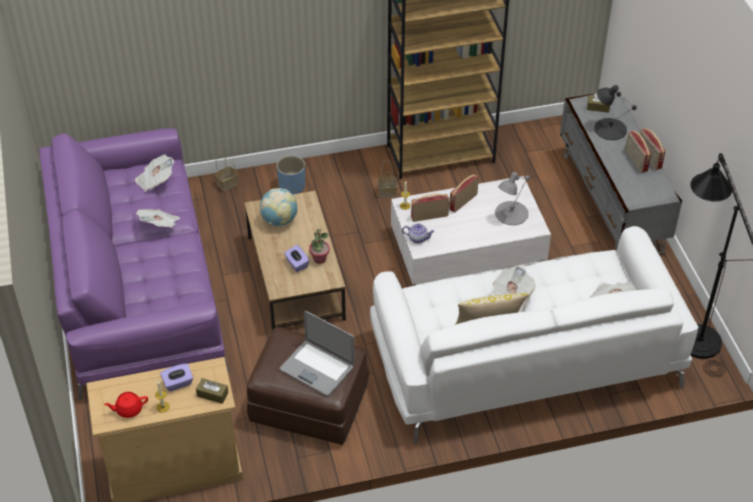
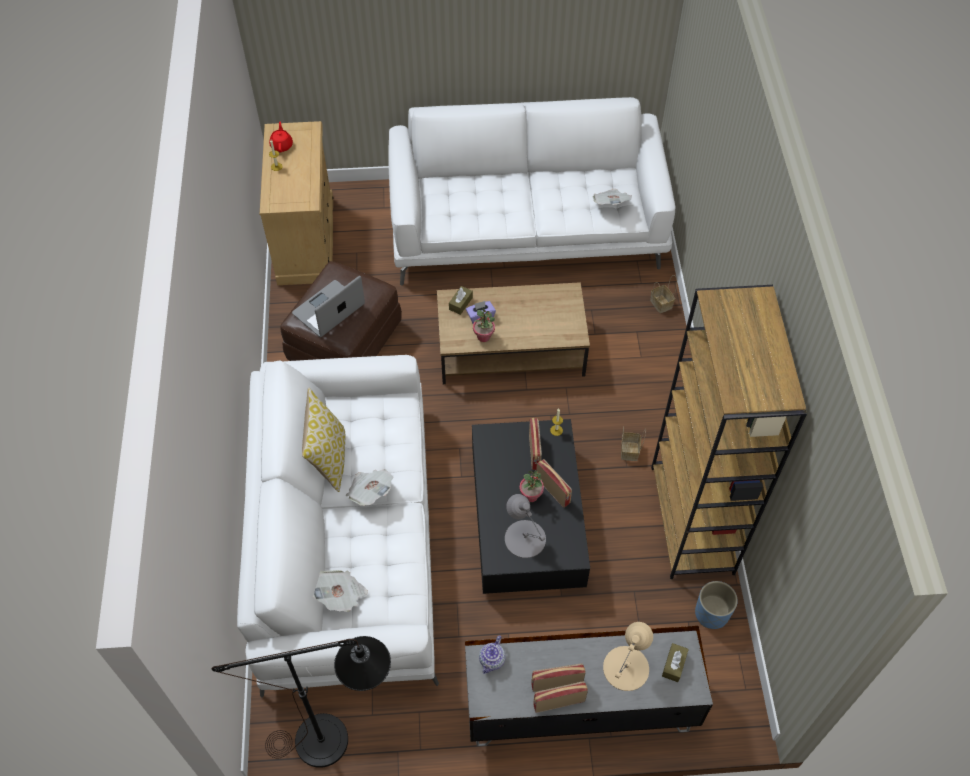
camera: 100 degrees right, 10 degrees up
(137, 284) = (527, 225): purple sofa -> white sofa
(160, 225) = (545, 205): newspaper -> none
(178, 383) = (298, 177): purple tissue box -> none
(212, 394) = (278, 199): brown tissue box -> brown tissue box (460, 303)
(279, 220) = (547, 309): globe -> none
(292, 186) = (650, 361): blue planter -> blue planter (712, 613)
(418, 238) = (501, 434): teapot -> teapot (492, 661)
(467, 247) = (526, 517): white coffee table -> black coffee table
(471, 214) = (531, 495): none -> potted plant
(610, 129) = (626, 667): black table lamp -> beige table lamp

